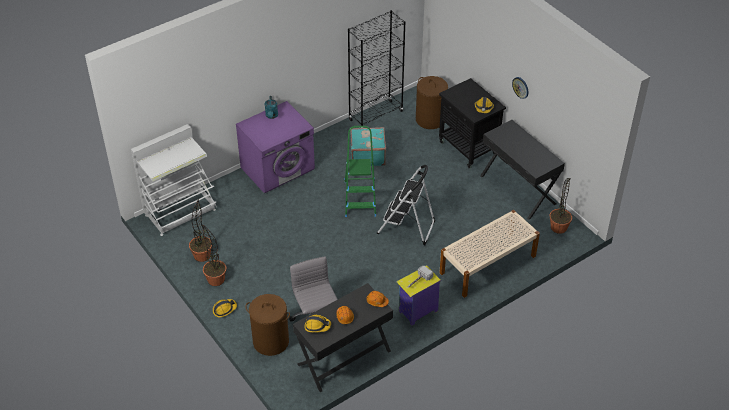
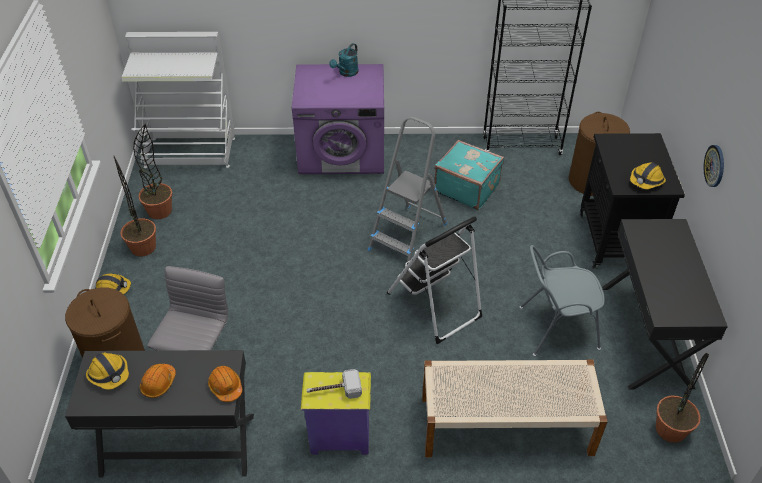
camera: 35 degrees right, 0 degrees up
(360, 199) = (407, 237): green step ladder -> grey step ladder
(474, 208) = (555, 328): none -> grey chair

